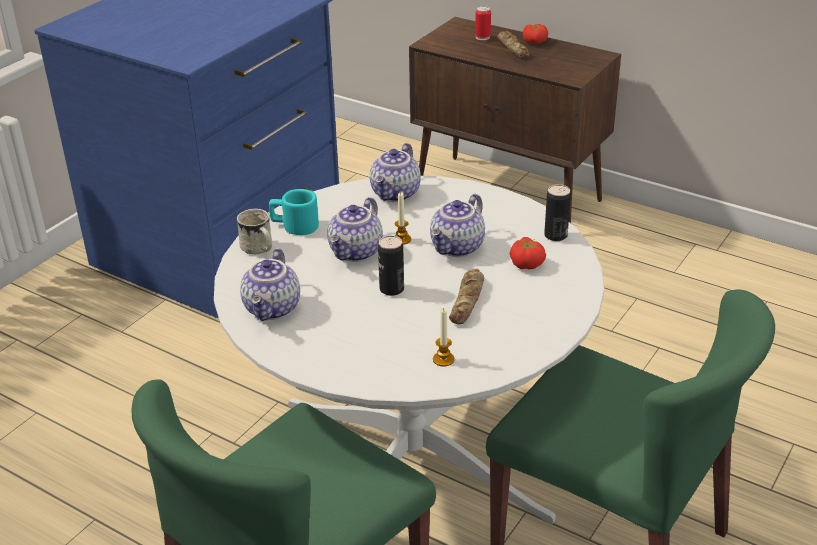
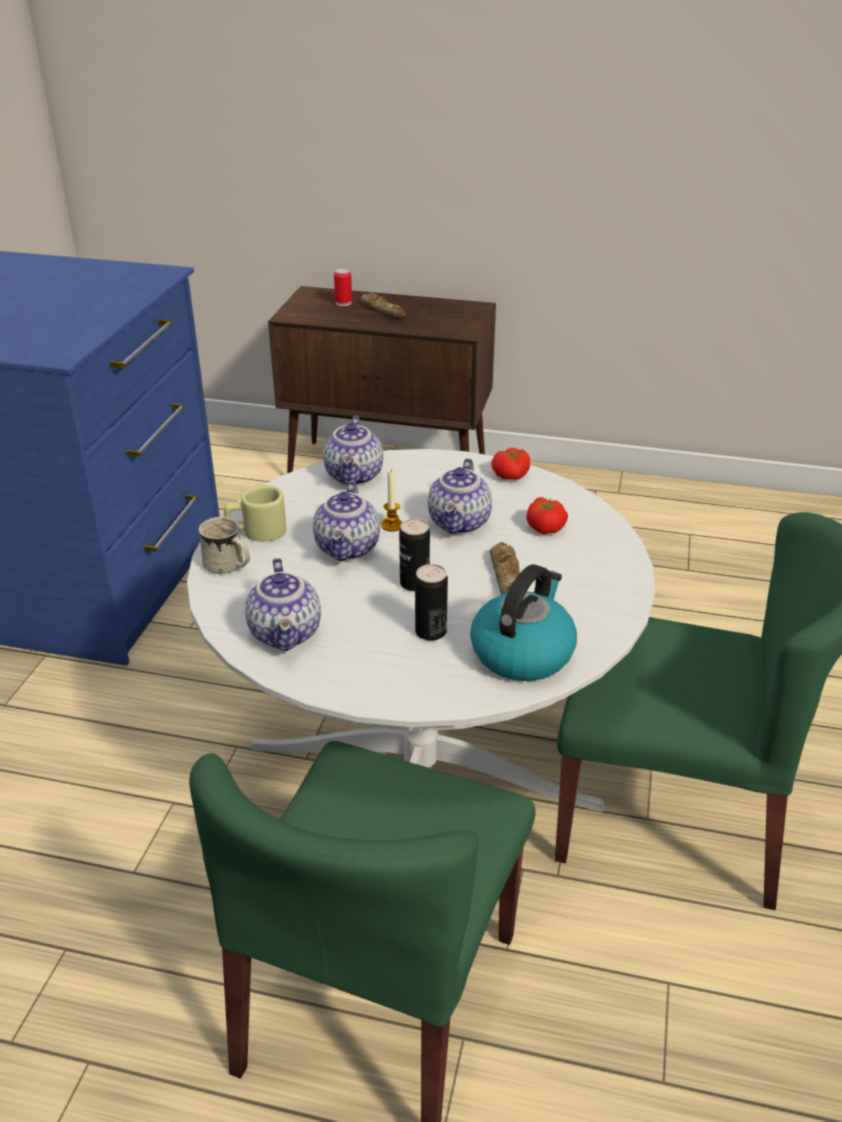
camera: 20 degrees left, 0 degrees up
(294, 226) = (256, 532): turquoise mug -> beige mug
(443, 359) = (522, 652): candle -> kettle
(535, 42) = (401, 301): tomato -> tomato (511, 476)
(555, 235) = (556, 492): can -> can (430, 632)

